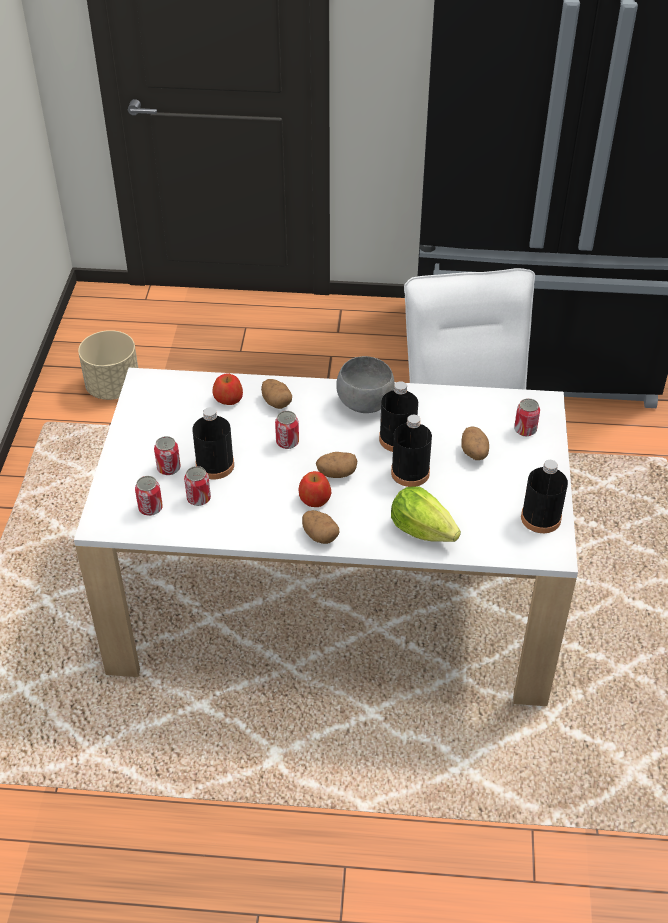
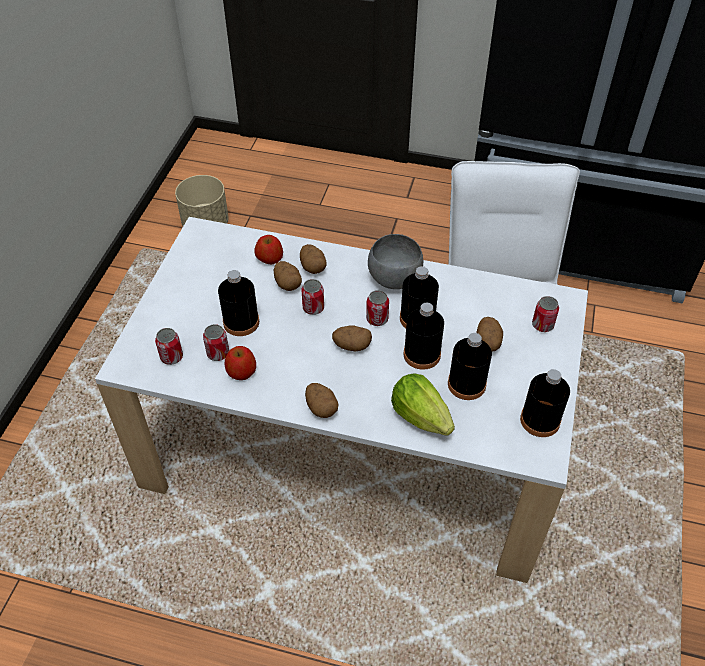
camera: 10 degrees right, 5 degrees up
(168, 468) = (198, 319): can -> can (377, 319)
(254, 422) = (287, 283): none -> potato
(315, 498) = (325, 368): apple -> apple (241, 370)
(461, 495) = (466, 384): none -> black bottle

